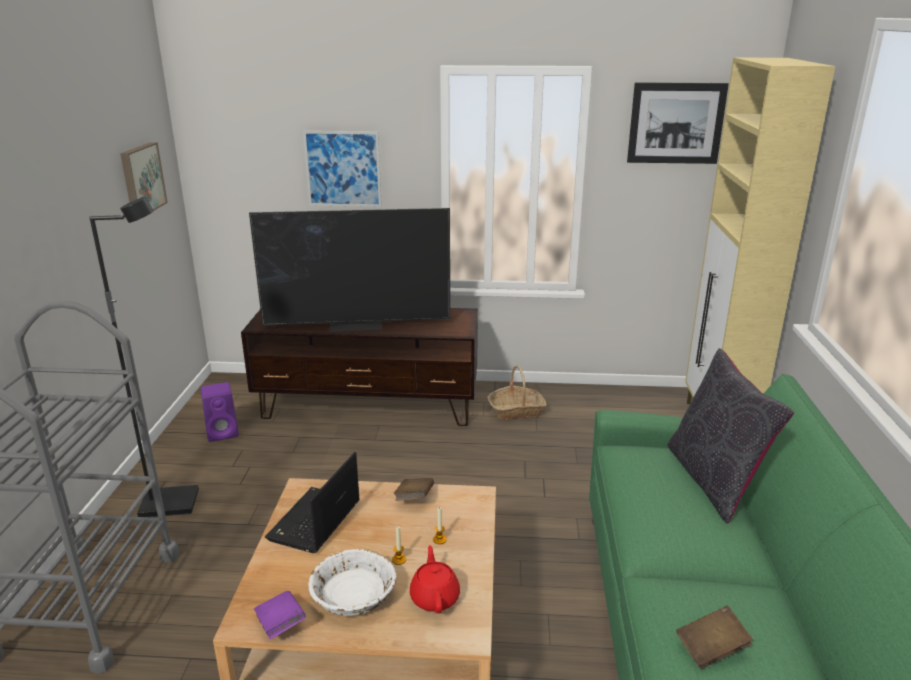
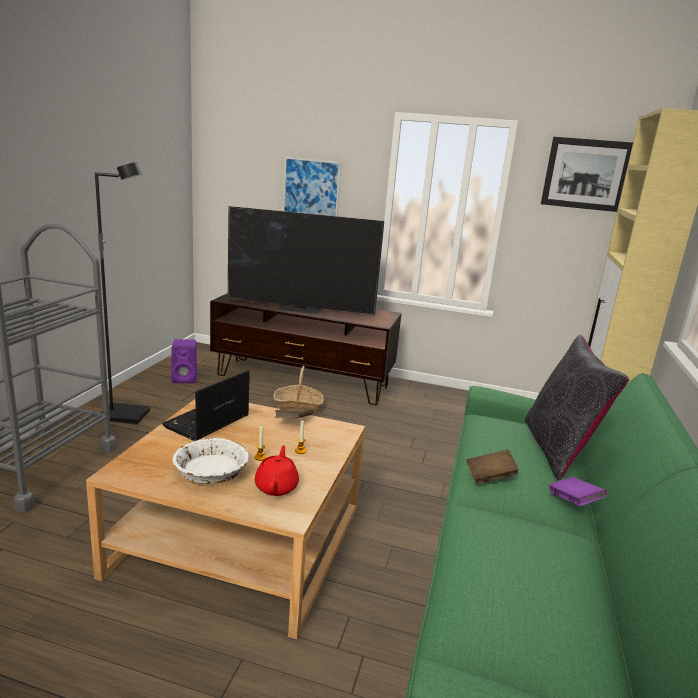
camera: 10 degrees right, 5 degrees down
(141, 179) = (157, 174): picture -> none
(281, 625) = (143, 480): purple book -> purple book (573, 501)
(516, 411) = (421, 402): basket -> basket (298, 407)
(711, 649) = (502, 563): brown book -> brown book (490, 477)

